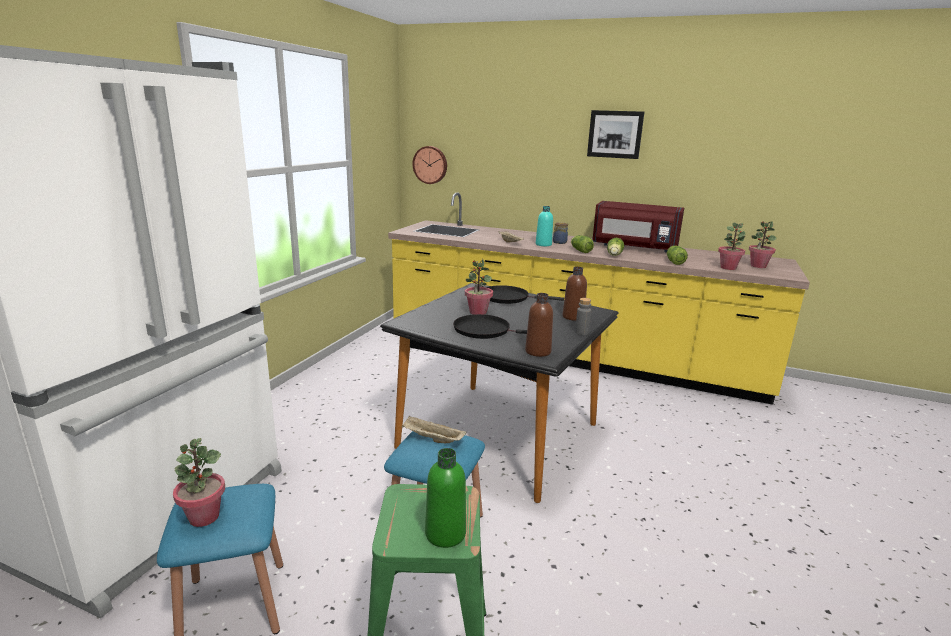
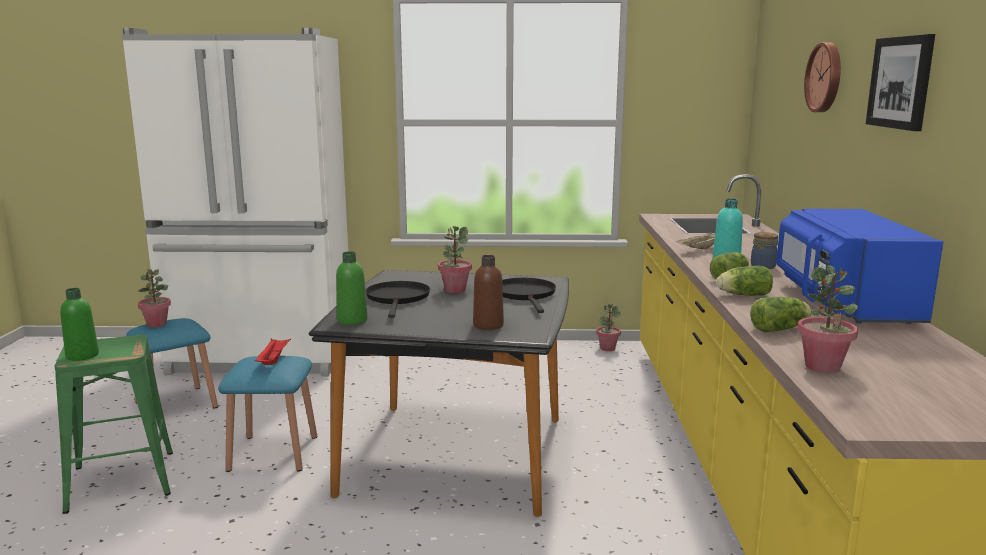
camera: 70 degrees right, 5 degrees down
(430, 165) = (762, 134): wall clock -> wall clock (826, 77)
(432, 439) = (273, 360): beige tray -> red tray
(538, 352) = (352, 320): brown bottle -> green bottle
(581, 332) = (433, 332): grey bottle -> none
(633, 247) = (842, 302): red microwave -> blue microwave
(758, 266) = (909, 394): potted plant -> potted plant (607, 348)

